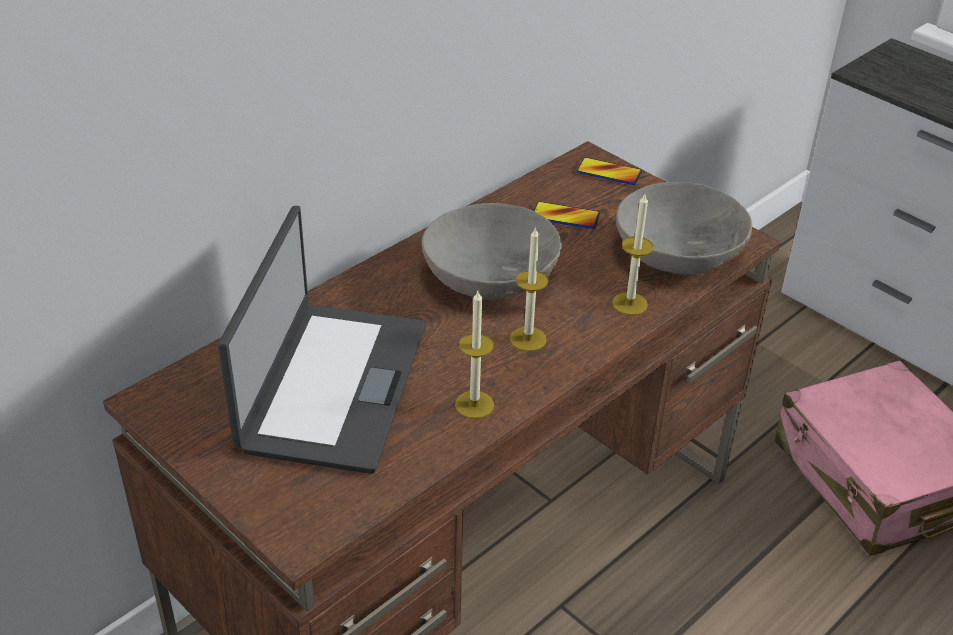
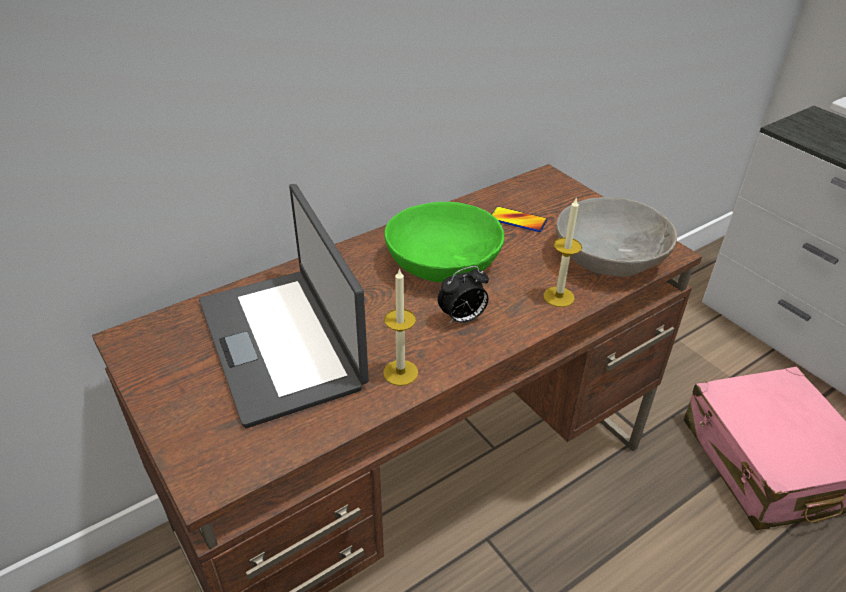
camera: 10 degrees right, 0 degrees up
(331, 386) = (282, 342): laptop -> laptop turned 135 degrees clockwise
(491, 276) = (444, 262): grey bowl -> green bowl
(528, 339) = (462, 319): candle -> alarm clock
(609, 172) = (561, 189): phone -> none

